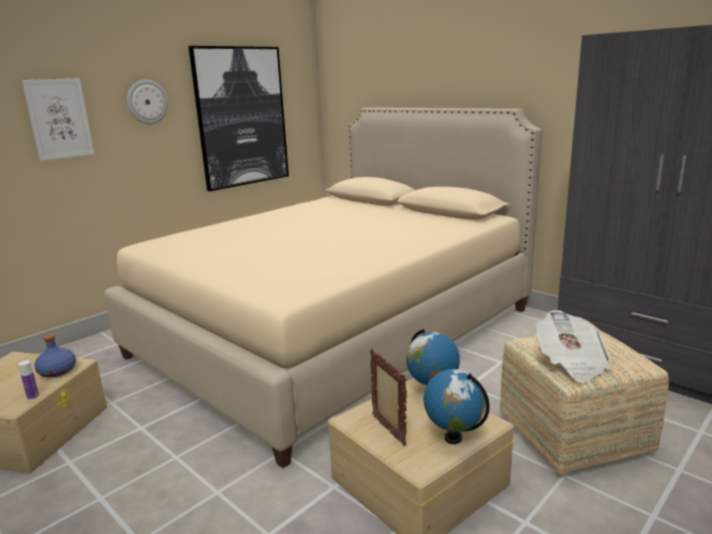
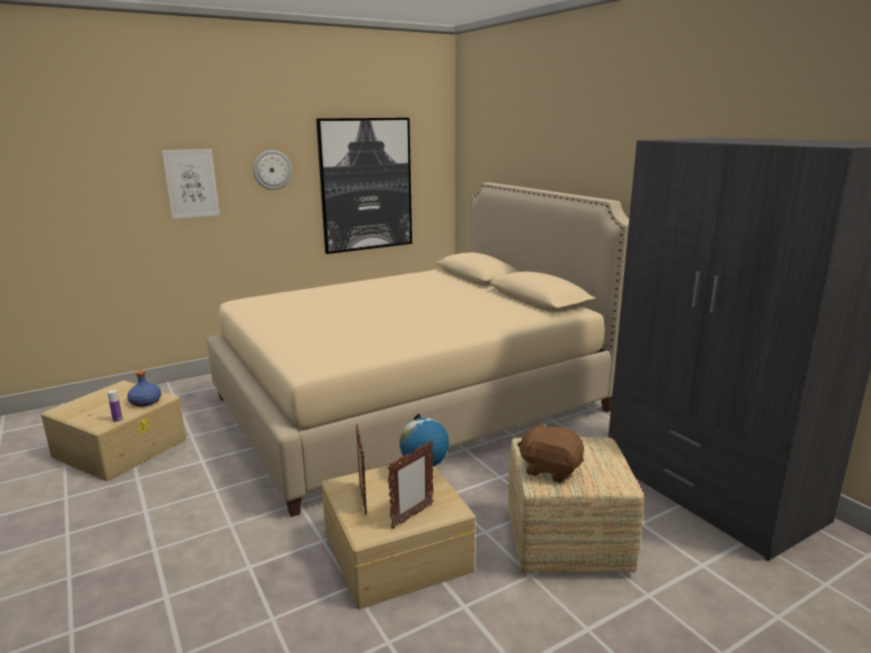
camera: 15 degrees right, 0 degrees up
(453, 438) = (412, 516): globe -> picture frame
(571, 363) = (550, 469): newspaper -> brown plush toy

